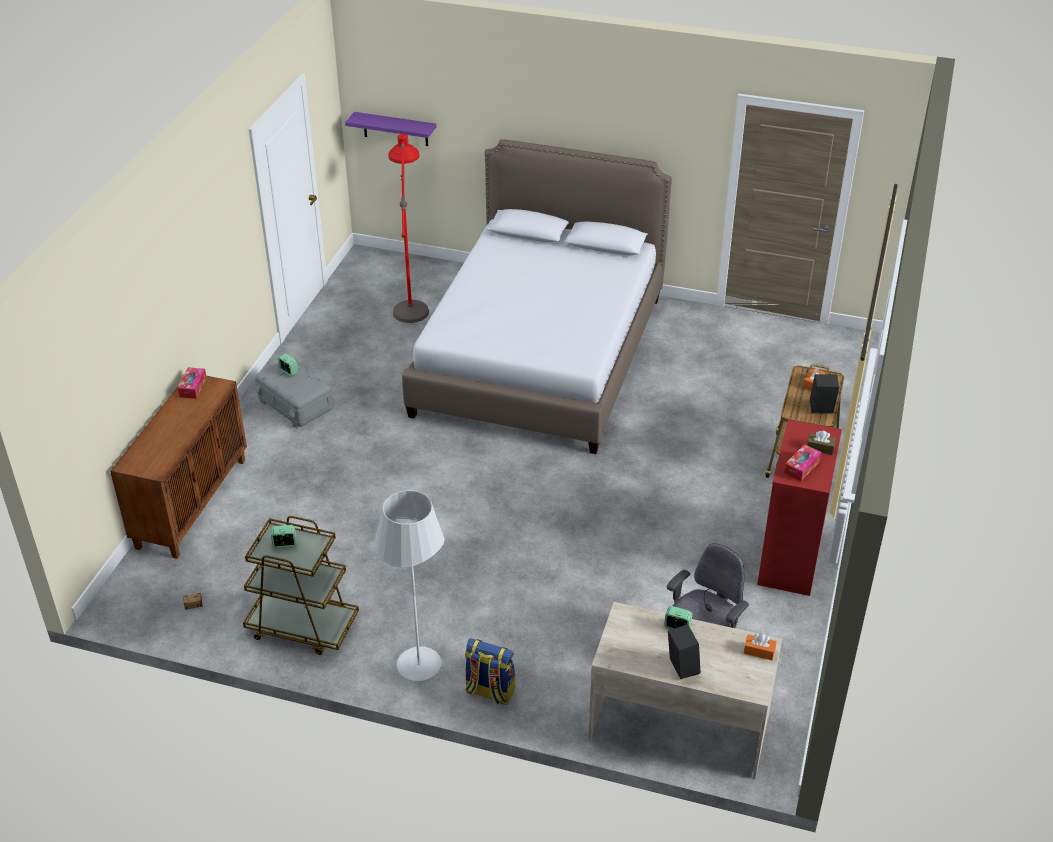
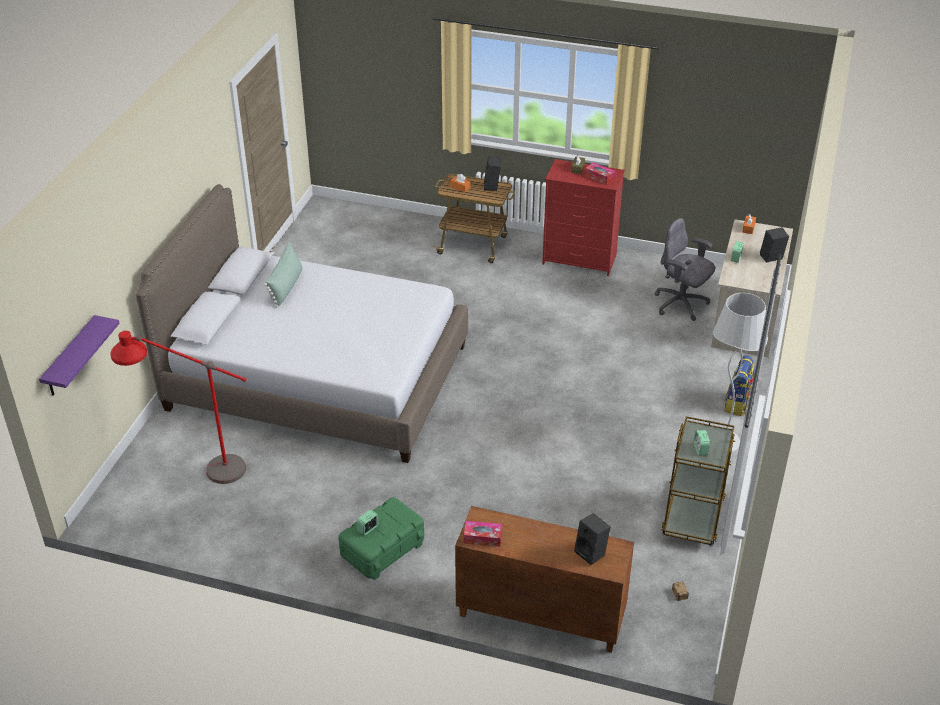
camera: 90 degrees left, 0 degrees up
(154, 452) = (592, 553): none -> black speaker
(295, 405) = (382, 550): grey storage box -> green storage box
(588, 270) = (286, 286): none -> green pillow

